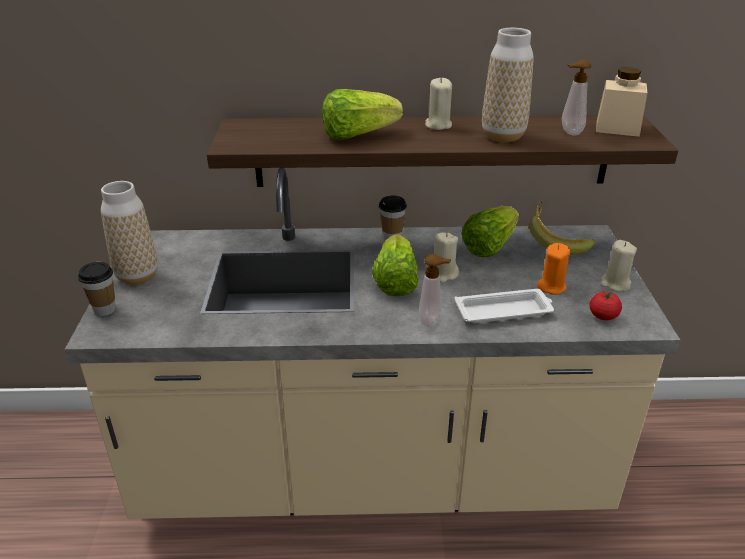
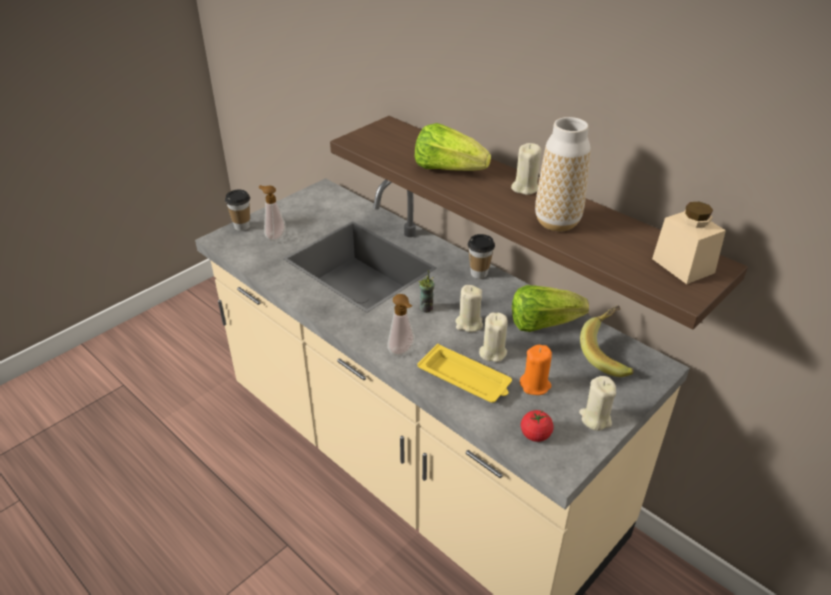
camera: 45 degrees right, 5 degrees up
(137, 276) = (286, 213): vase -> none
(395, 281) = (426, 308): lettuce -> cup
(491, 283) = (492, 352): none -> beige candle
(505, 311) = (465, 379): white tray -> yellow tray
(569, 132) = (624, 247): soap dispenser -> soap dispenser (274, 237)

